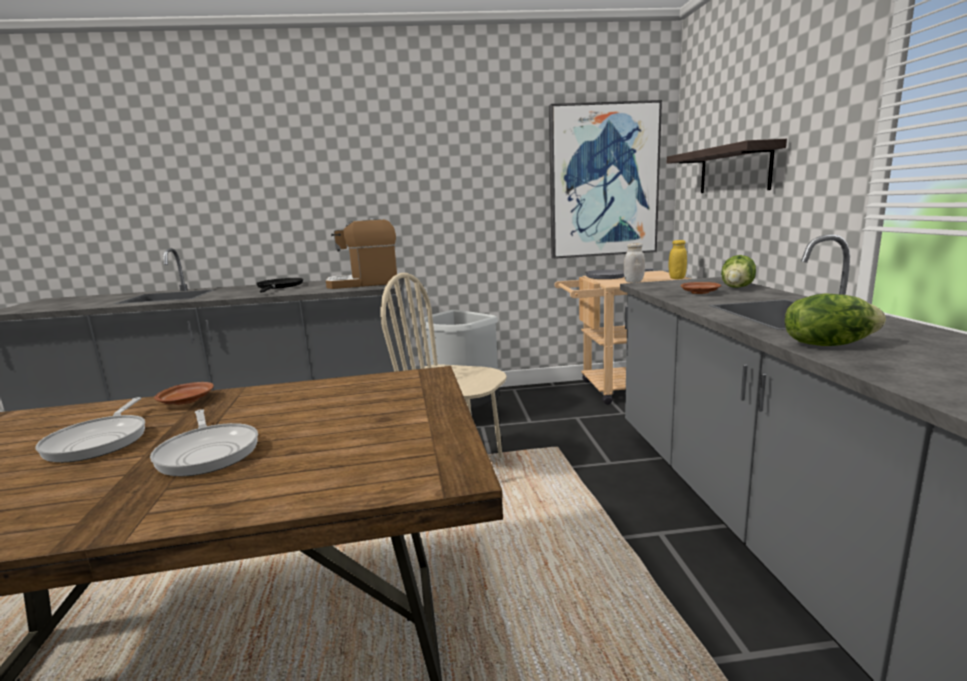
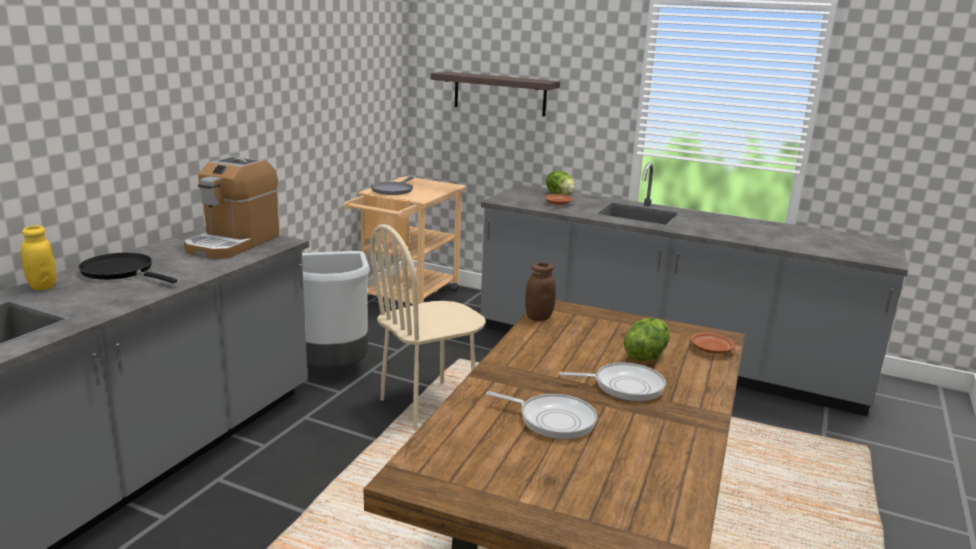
camera: 60 degrees left, 5 degrees up
(187, 401) = (489, 384): brown plate -> brown plate (710, 349)
(387, 377) = (538, 317): none -> brown jar
(603, 181) = (367, 92): picture -> none
(633, 282) = (429, 194): white jar -> none
(677, 278) = (447, 185): yellow jar -> yellow jar (42, 286)
(827, 344) = (704, 230): lettuce -> lettuce (645, 355)

